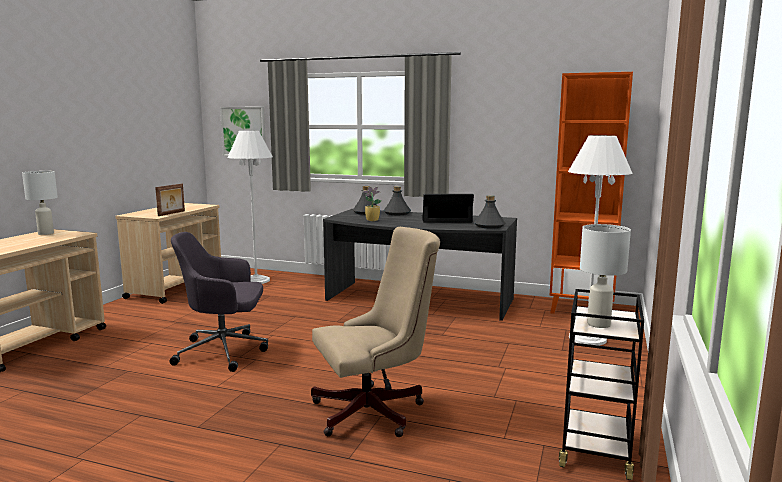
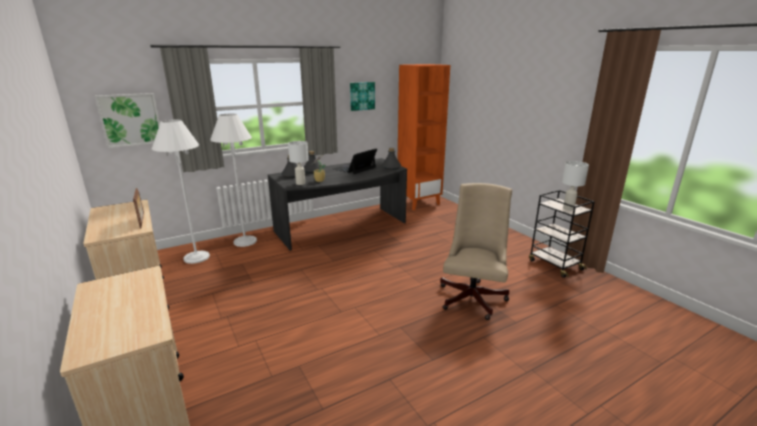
camera: 50 degrees left, 10 degrees up
(46, 233) = (101, 289): white table lamp -> white table lamp (300, 183)
(224, 352) = (323, 314): grey office chair -> none
(499, 122) = (362, 96): none -> picture
(587, 339) = (453, 218): white floor lamp -> white floor lamp (245, 241)

